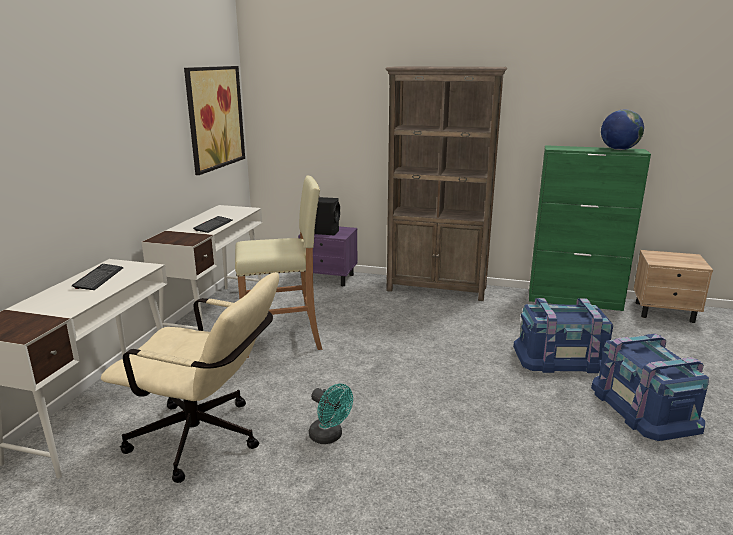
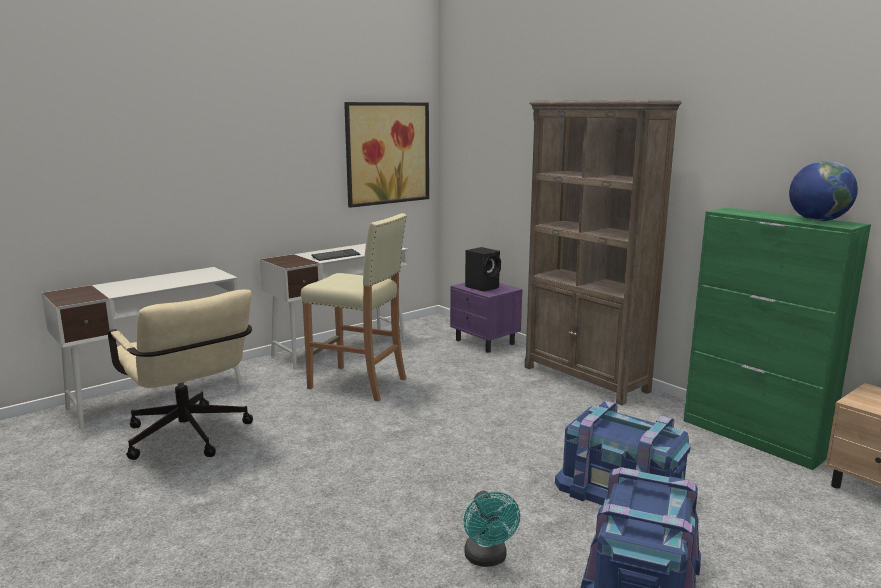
camera: 35 degrees right, 5 degrees down
(99, 278) = (178, 277): keyboard -> none
(329, 437) = (273, 471): turquoise fan -> turquoise fan (487, 559)

